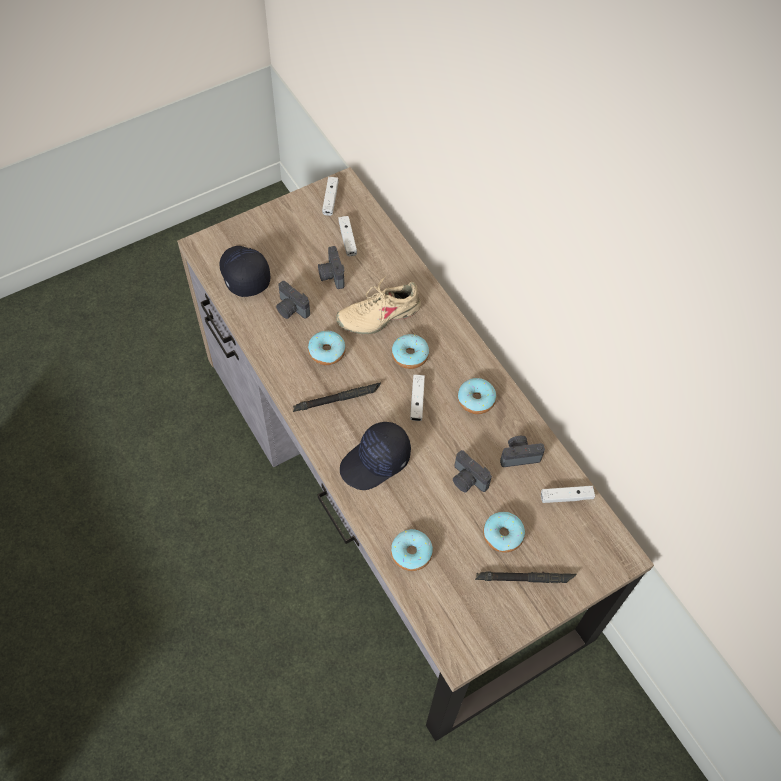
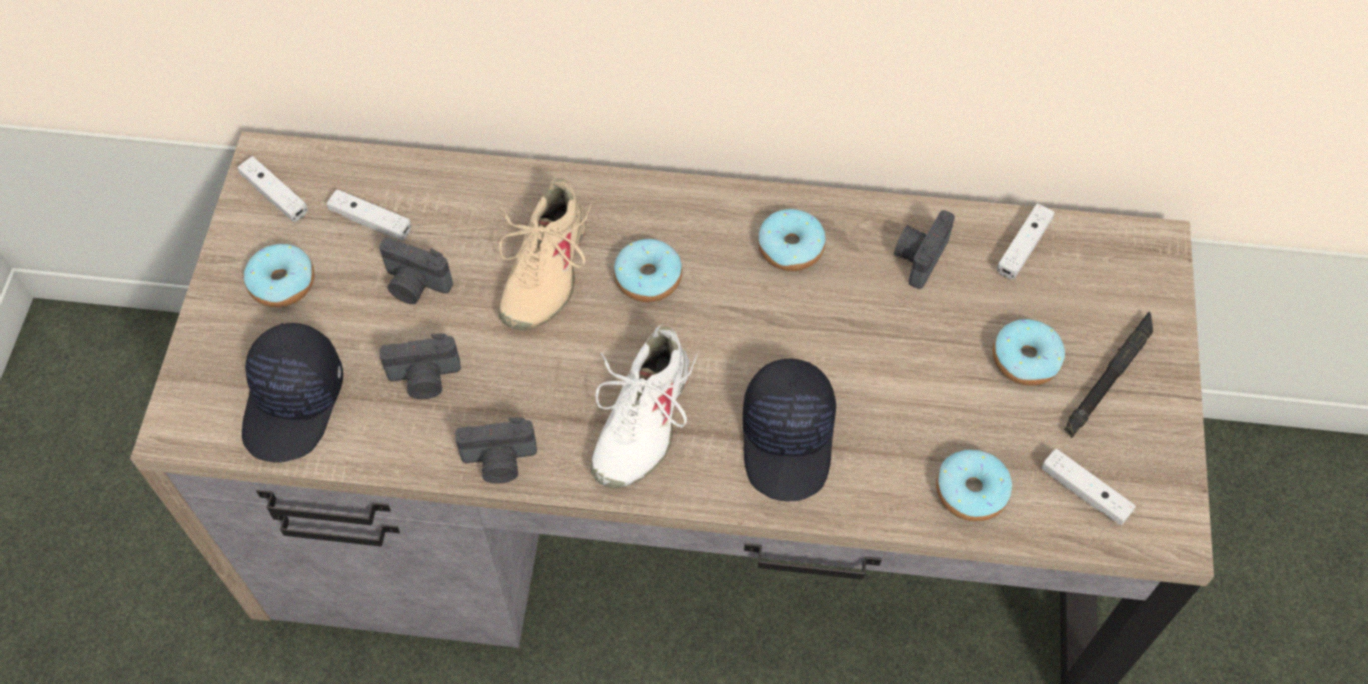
camera: 50 degrees left, 0 degrees up
(243, 274) = (295, 403): black cap -> black cap turned 90 degrees counterclockwise
(327, 352) = (546, 380): donut -> donut (282, 283)
(337, 399) = (641, 420): black flashlight -> white shoe
(417, 401) = (731, 319): white game controller -> white game controller (1084, 492)
(467, 480) = (909, 345): camera -> camera (499, 462)

